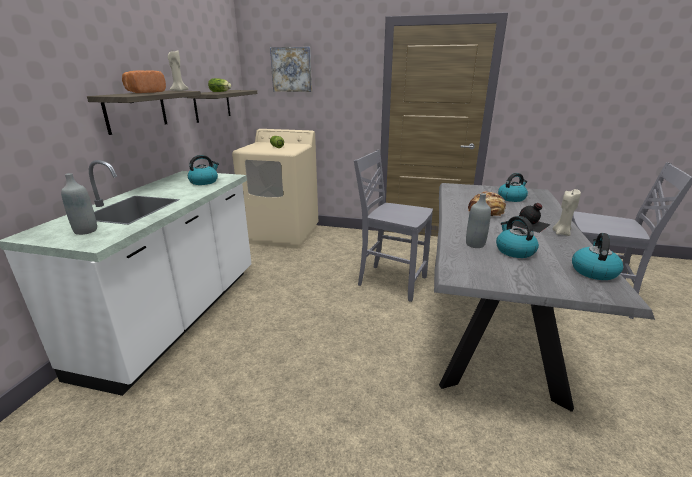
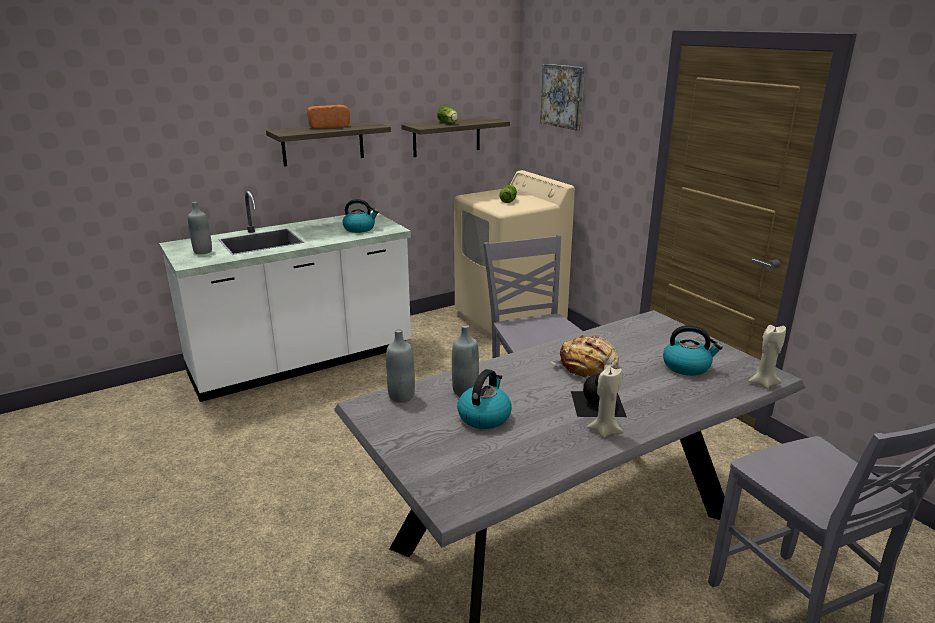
camera: 45 degrees right, 0 degrees up
(179, 91) = (369, 125): beige candle -> beige candle (763, 383)
(458, 262) = (401, 396): none -> grey bottle
(593, 271) = (501, 477): kettle -> none

